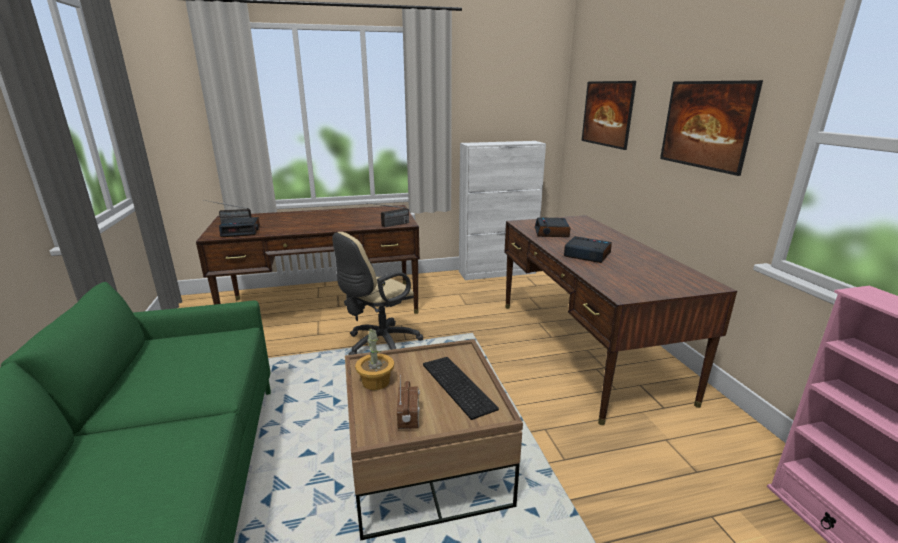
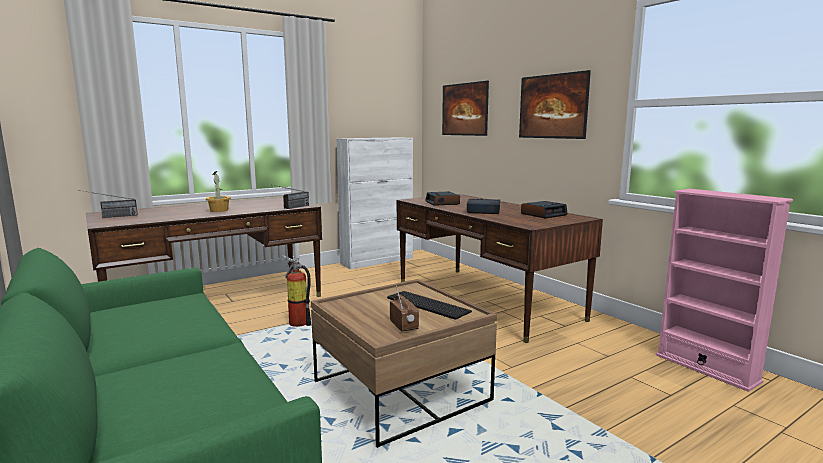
camera: 20 degrees left, 10 degrees down
(241, 231) = (134, 220): alarm clock -> alarm clock (543, 214)
(376, 382) = (355, 312): potted plant -> potted plant (219, 210)
(379, 345) = (298, 322): beige office chair -> fire extinguisher

